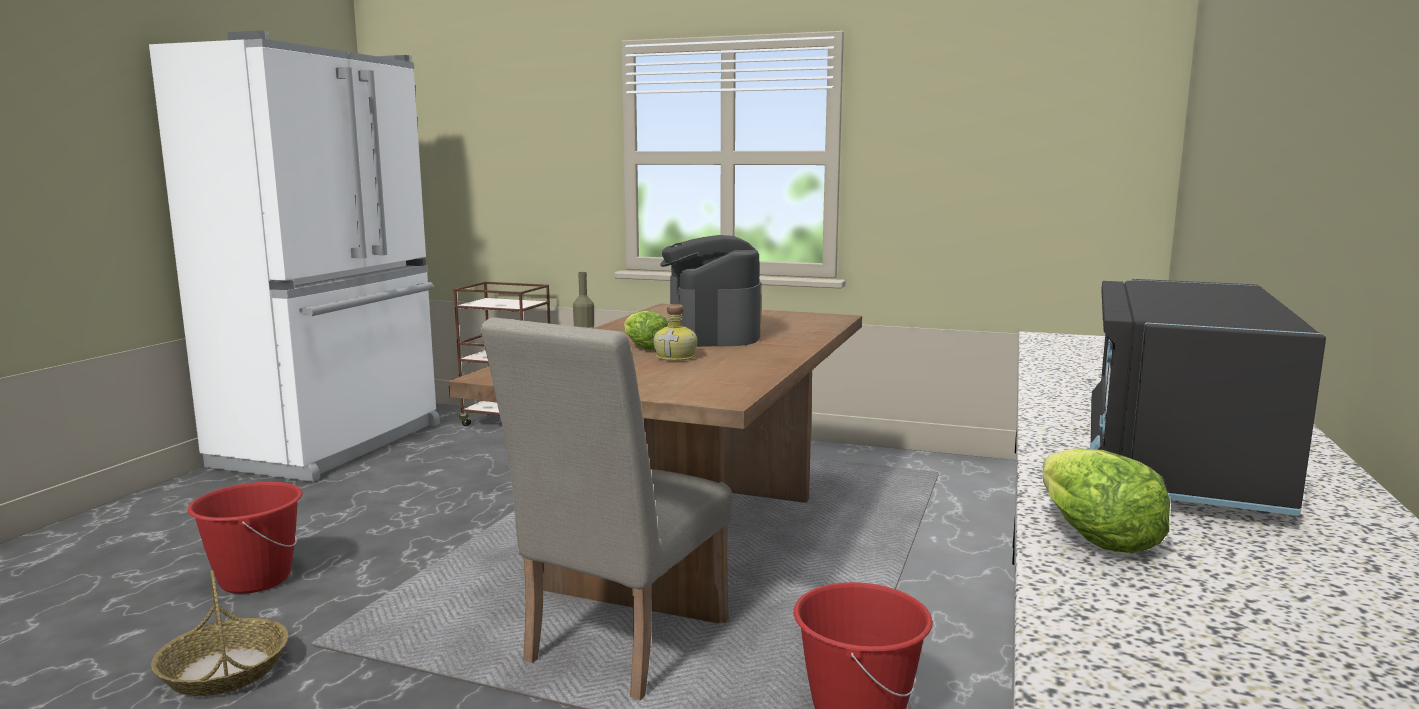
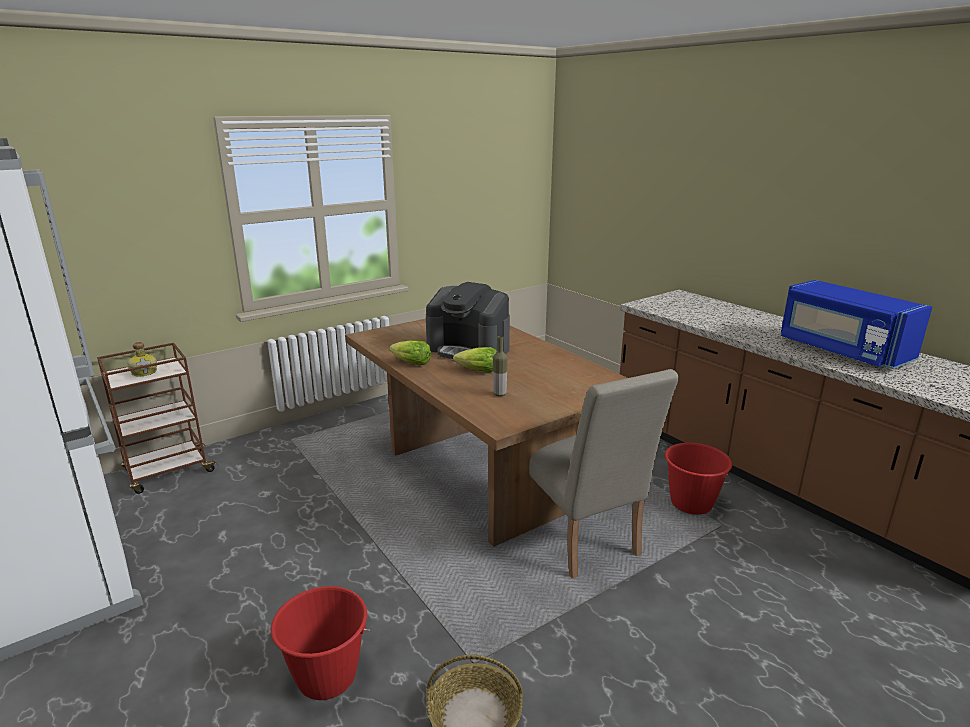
camera: 55 degrees left, 10 degrees up
(676, 357) = (517, 371): bottle -> bottle (145, 372)
(1091, 535) = (916, 386): lettuce -> lettuce (411, 363)
(1179, 460) = (842, 351): black microwave -> blue microwave

